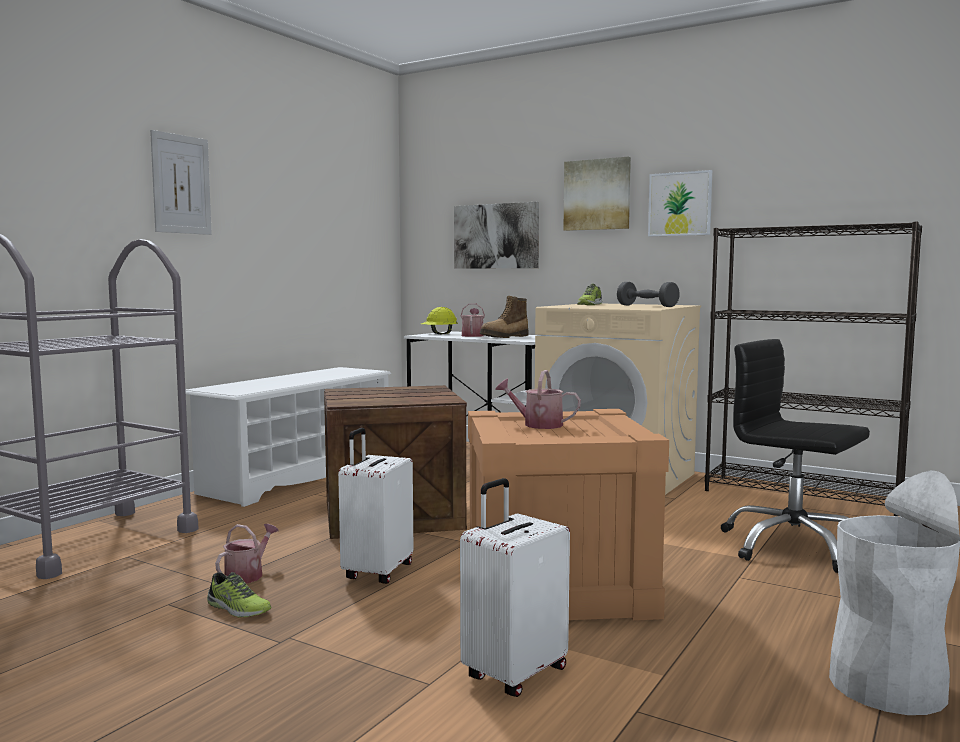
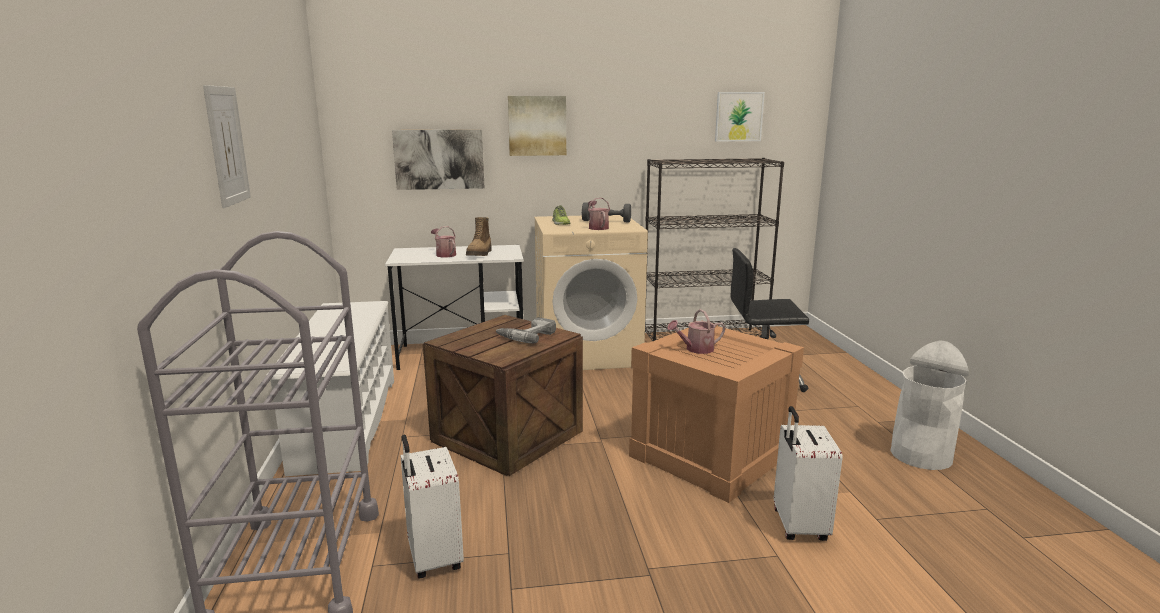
camera: 40 degrees left, 10 degrees up
(237, 609) = (569, 565): shoe -> none
(247, 575) = (513, 534): watering can -> watering can (597, 227)
(376, 572) = (595, 491): white suitcase -> white suitcase (433, 559)
(414, 396) = (526, 336): none -> power drill
(439, 334) = (409, 256): yellow hard hat -> none
(680, 204) = (606, 136): picture -> picture (739, 116)

